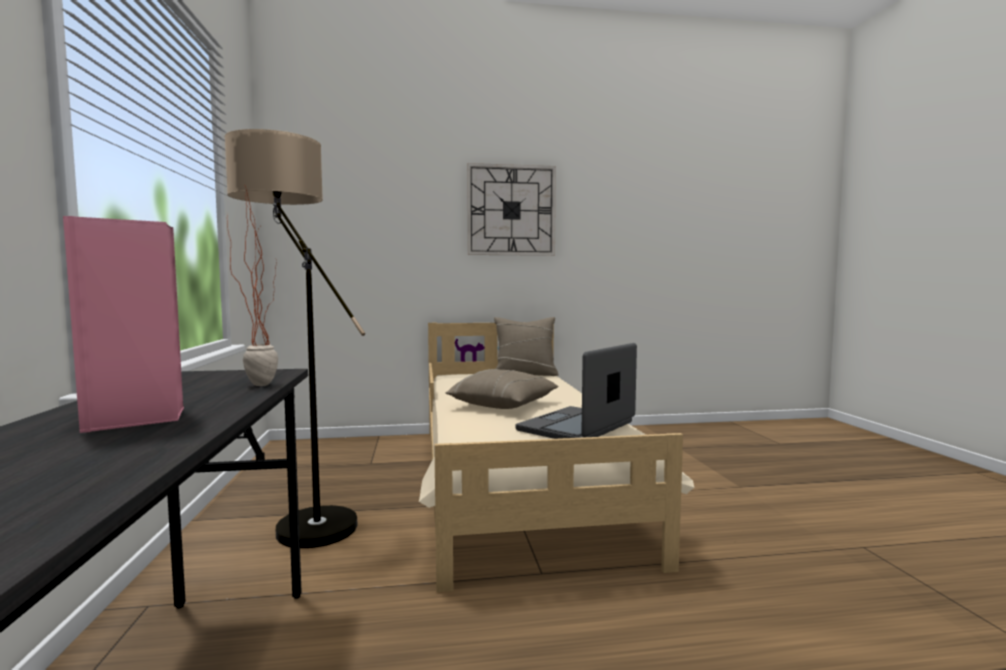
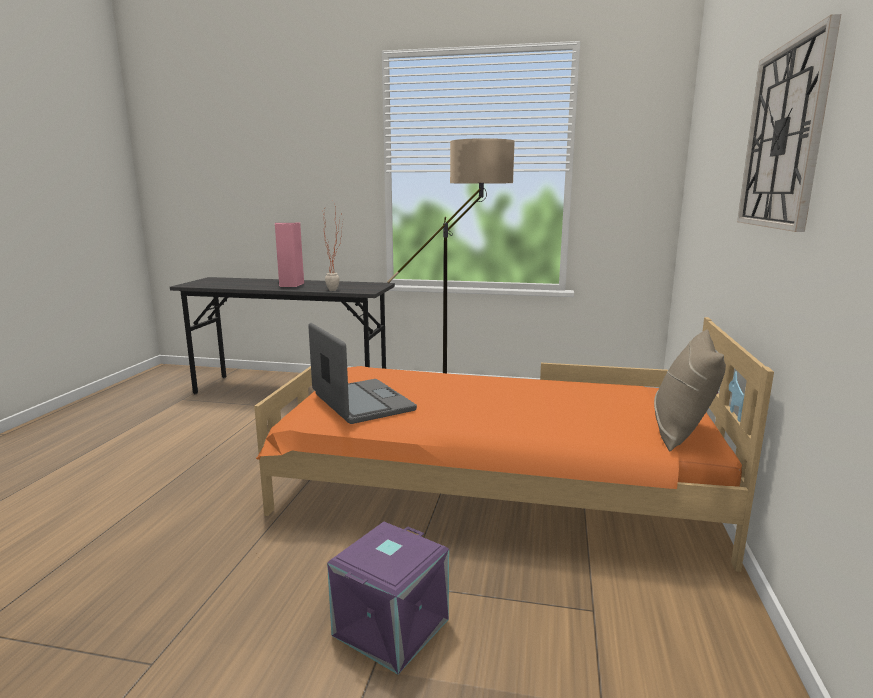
camera: 110 degrees right, 10 degrees up
(503, 405) = (467, 391): beige pillow -> none
(517, 482) = (492, 489): beige bed -> orange bed
(709, 487) = (392, 628): none -> purple storage box

